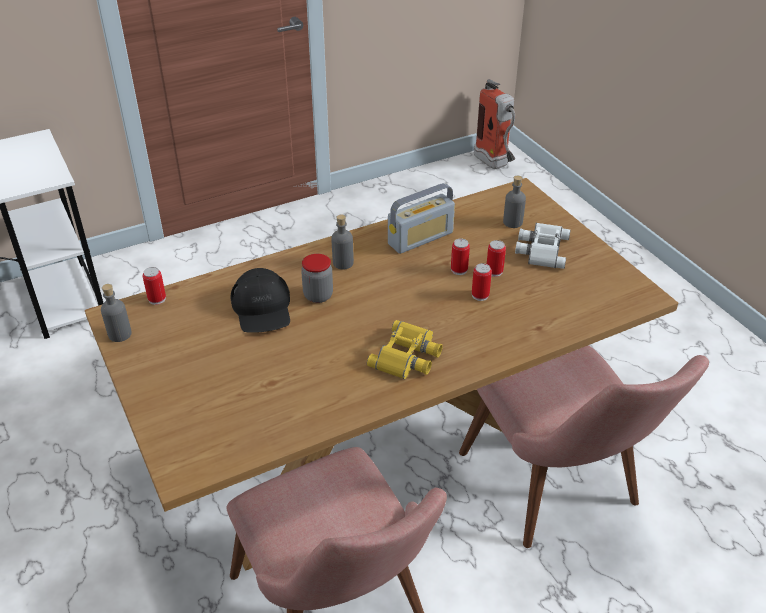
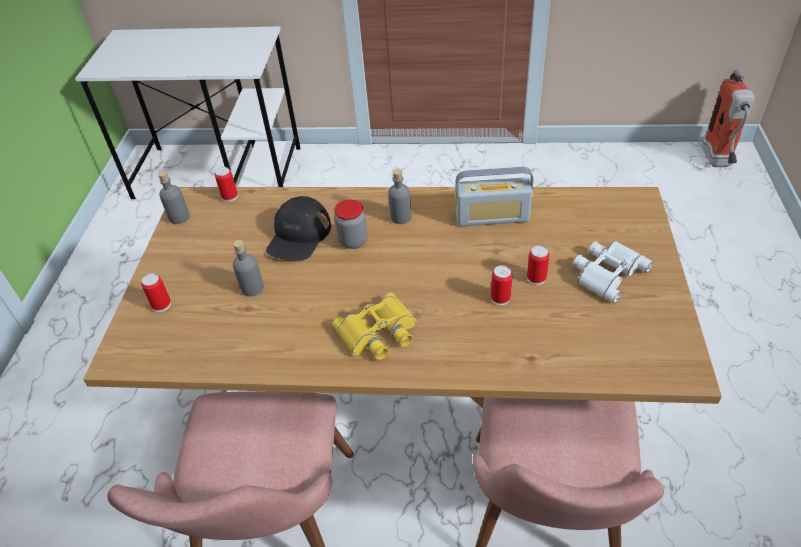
camera: 35 degrees right, 5 degrees up
(459, 270) = (502, 263): can -> can (161, 305)
(512, 222) = (601, 231): grey bottle -> grey bottle (252, 288)

